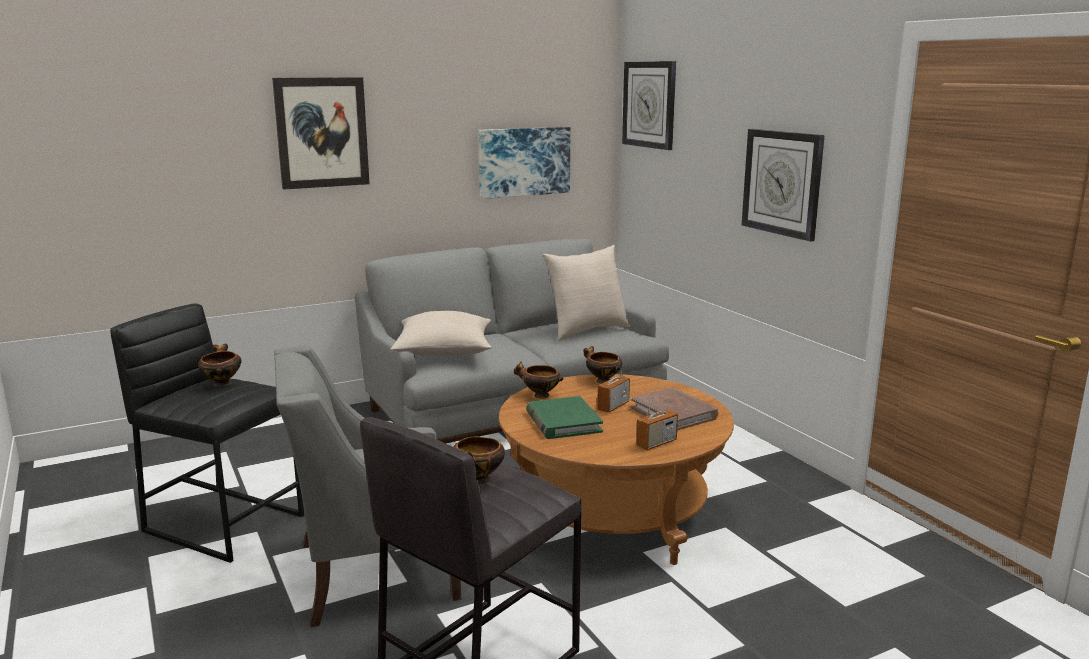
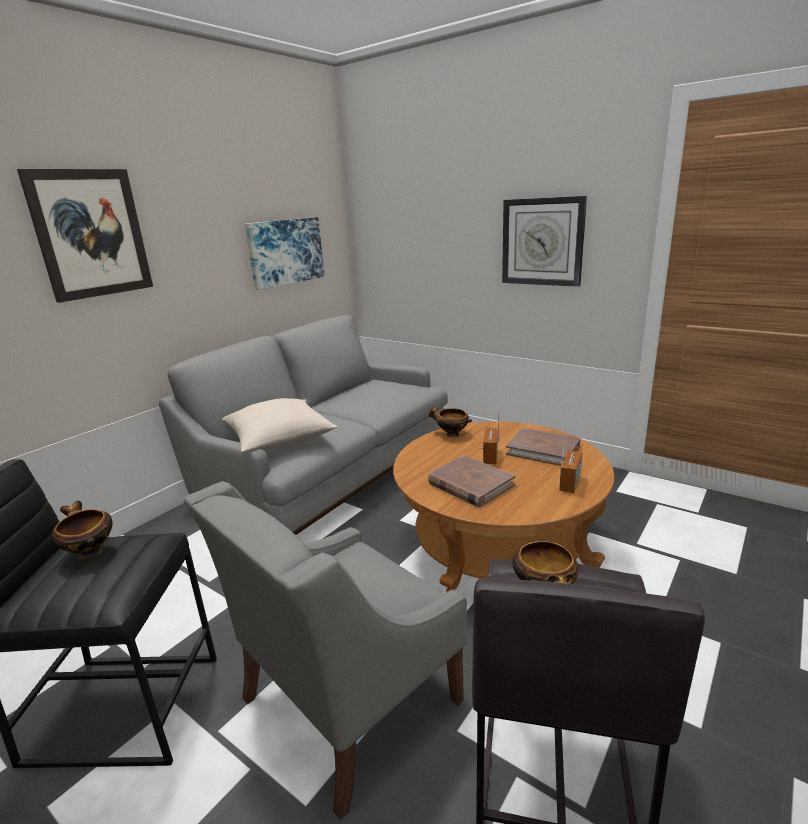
camera: 25 degrees left, 5 degrees up
(539, 395) = (418, 463): bowl -> none
(563, 422) = (470, 484): green book -> brown book
(586, 330) = (381, 392): beige pillow -> none
(649, 104) = (384, 192): wall clock -> none

